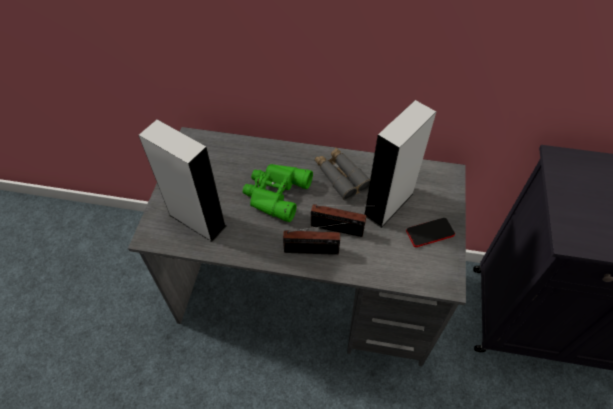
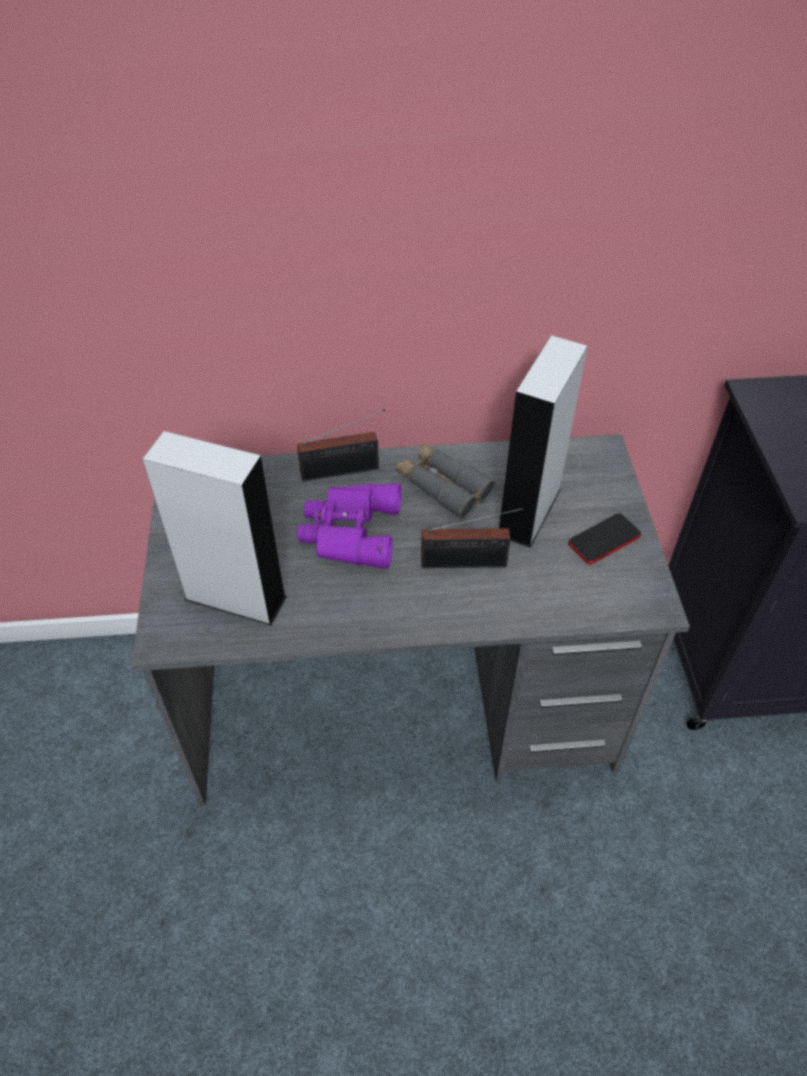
camera: 15 degrees left, 5 degrees down
(275, 193) = (348, 532): green binoculars -> purple binoculars
(314, 250) = (440, 602): radio -> radio (344, 471)

